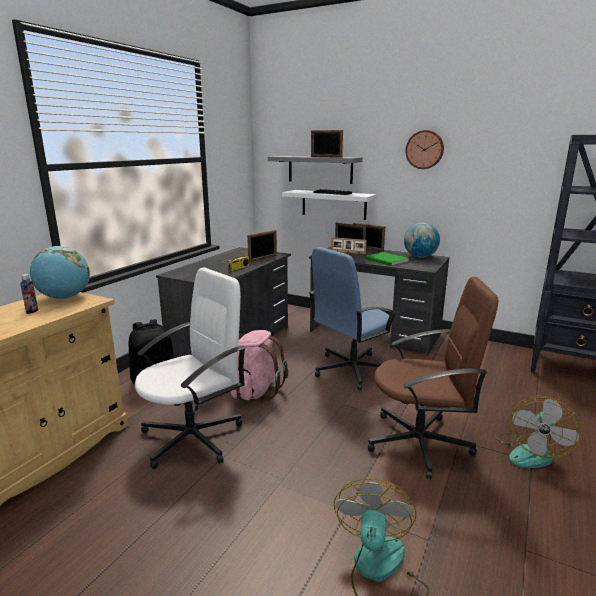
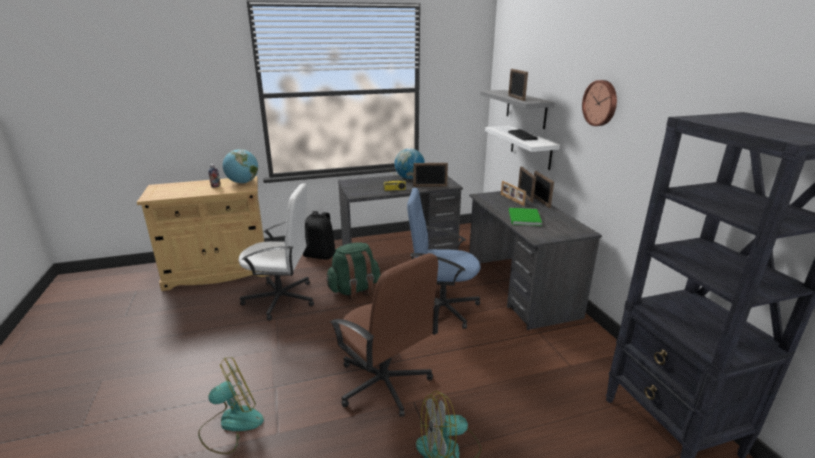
camera: 45 degrees right, 5 degrees up
(255, 391) = (354, 290): pink backpack -> green backpack
(420, 257) = (568, 225): globe -> globe (409, 178)

